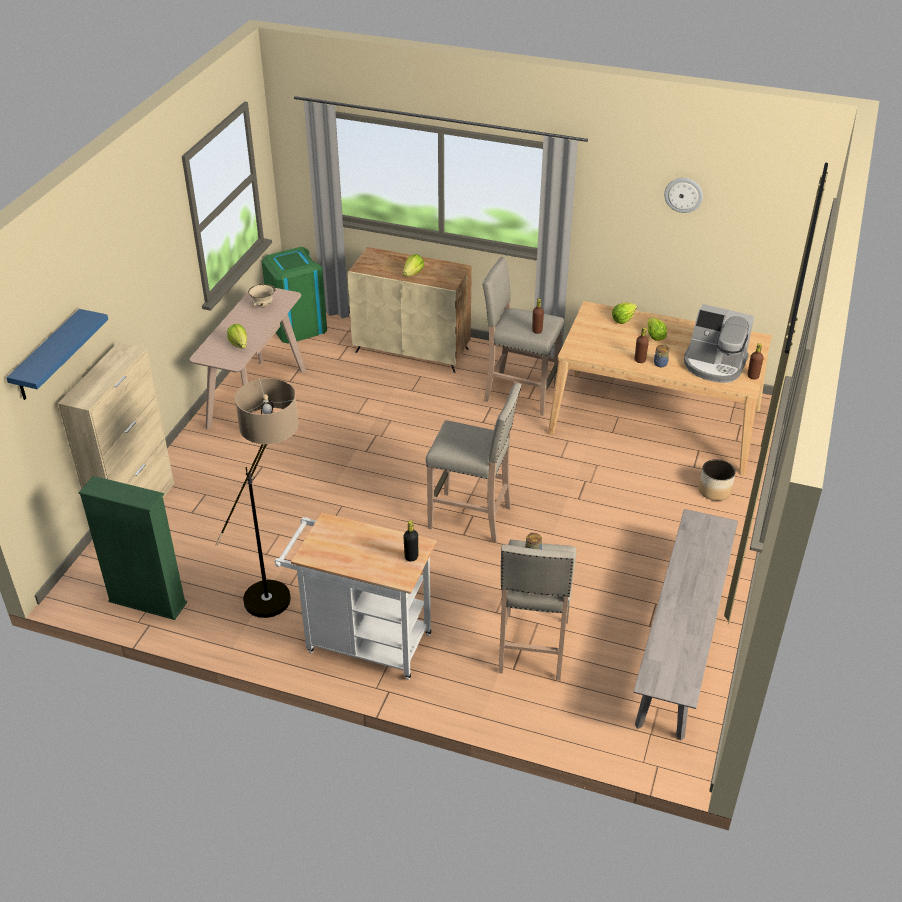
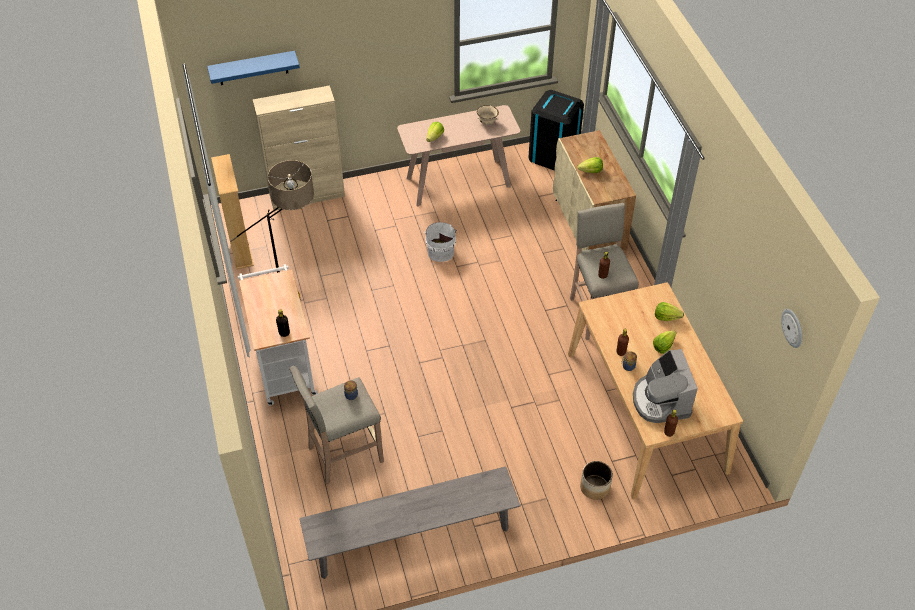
camera: 55 degrees right, 10 degrees up
(147, 602) = (240, 249): green bookcase -> beige bookcase
(297, 326) = (553, 154): green trash can -> black trash can
(333, 452) = (440, 251): none -> white bucket
(472, 518) = (439, 358): beige stool -> none
(683, 194) = (748, 256): wall clock -> wall clock (793, 328)

